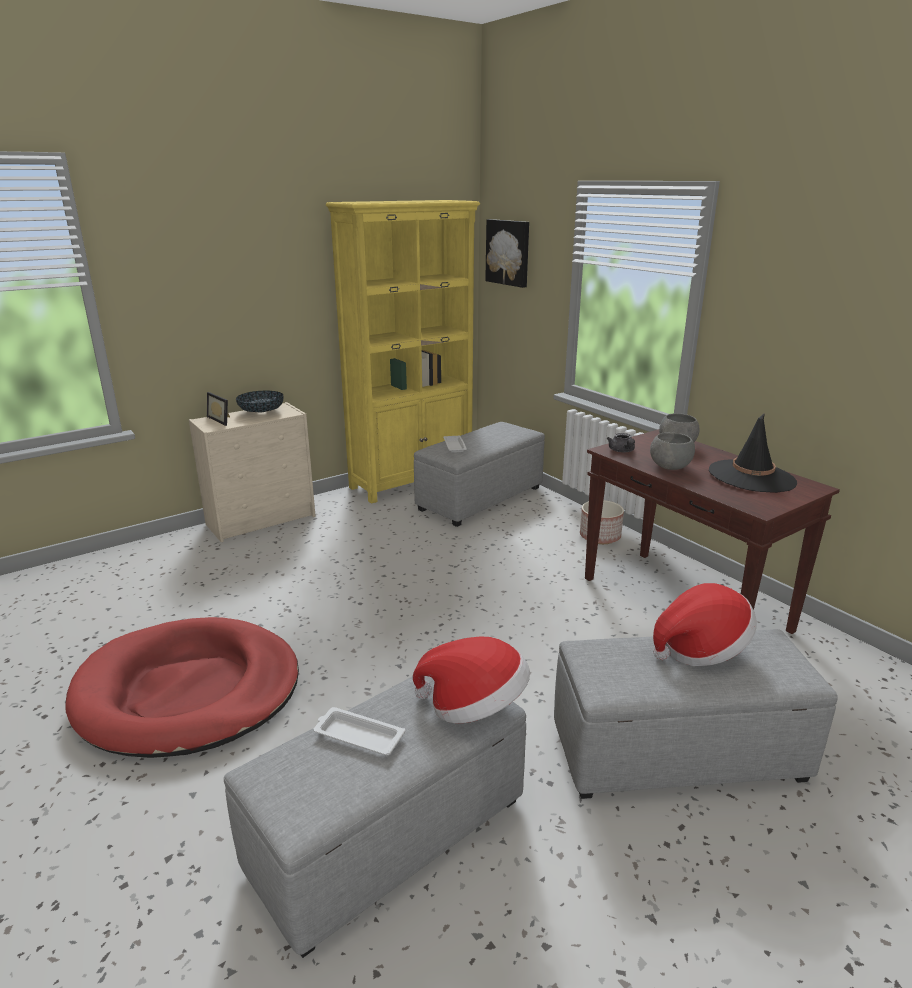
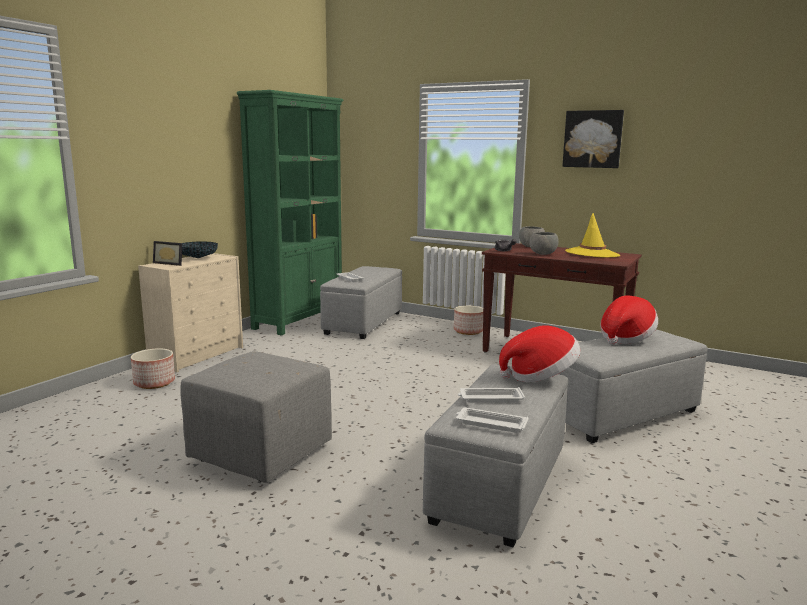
camera: 25 degrees left, 10 degrees down
(188, 554) = (154, 383): none -> planter
(189, 691) = (263, 453): red dog bed -> grey ottoman
(300, 790) = (490, 424): none -> white tray
(412, 481) = (299, 320): yellow bookcase -> green bookcase
(509, 252) = (358, 138): picture -> picture (593, 139)
(751, 477) = (592, 254): black hat -> yellow hat

